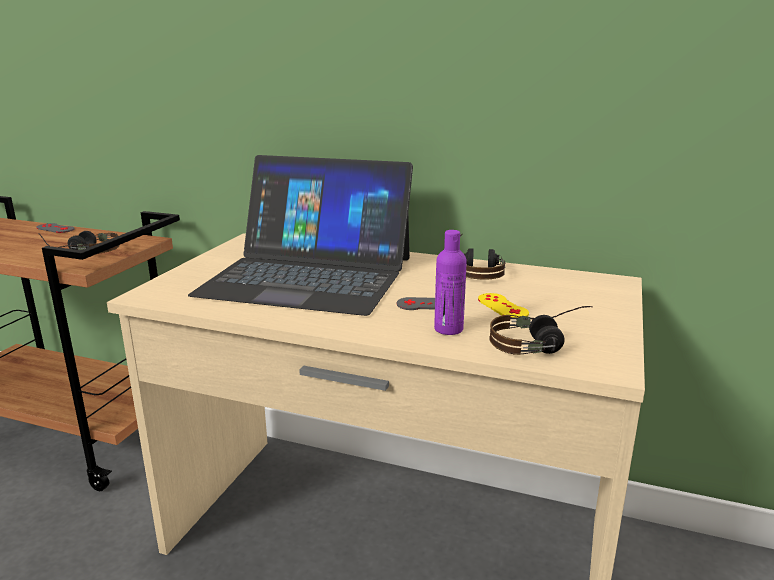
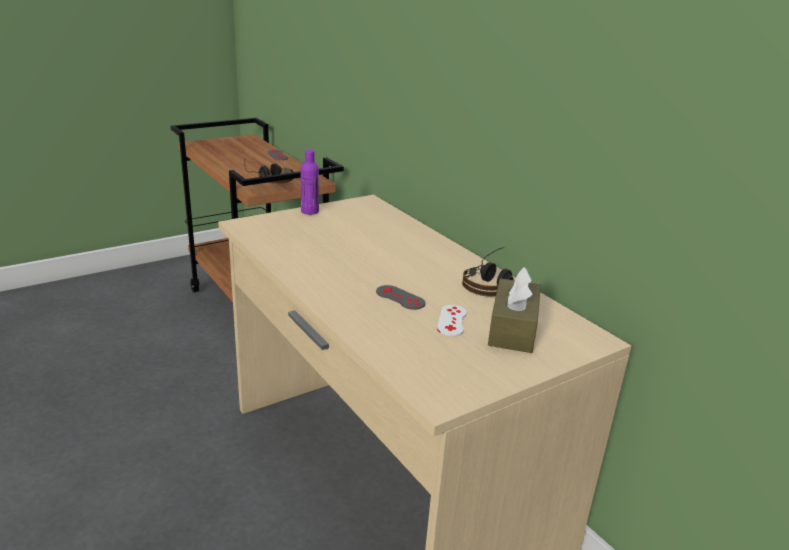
camera: 35 degrees right, 5 degrees up
(308, 275) = (359, 244): laptop -> none
(448, 329) = (380, 321): purple bottle -> purple bottle (310, 211)
(502, 306) = (452, 320): yellow game controller -> white game controller
(541, 344) = (424, 360): headphones -> none
(554, 295) = (512, 329): none -> brown tissue box

